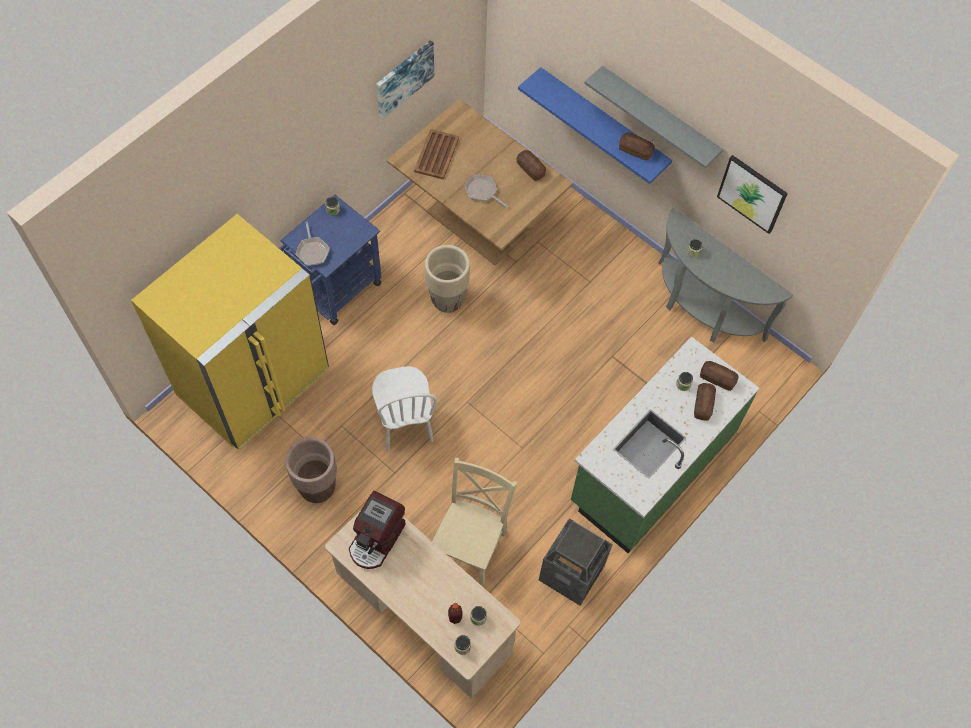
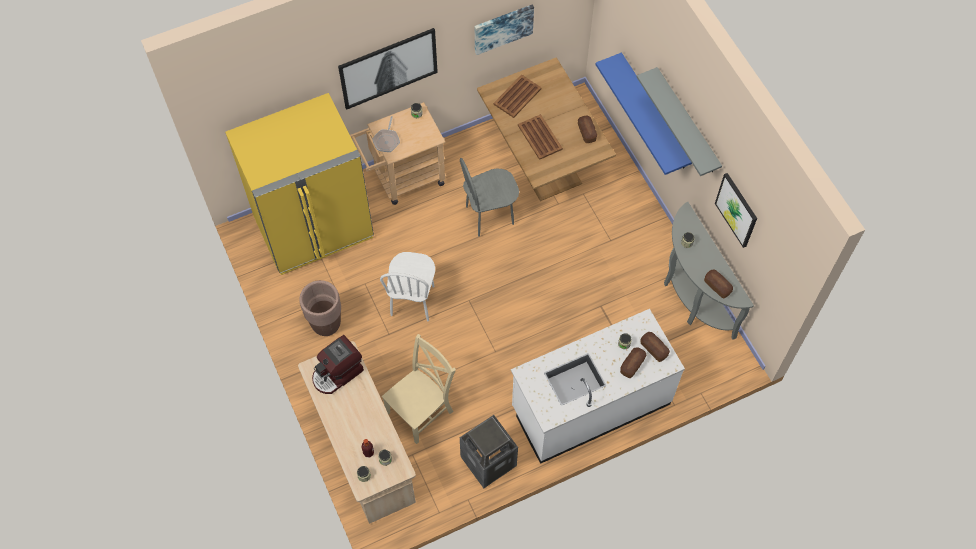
camera: 25 degrees right, 0 degrees up
(294, 162) = (388, 67): none -> picture
(332, 292) = (403, 178): blue cart -> beige cart
(447, 300) = (489, 215): beige planter -> grey chair
(482, 191) = (540, 137): frying pan -> brown tray
(635, 150) = (665, 144): bread -> bread (717, 286)
(651, 468) = (590, 405): green counter -> white counter

